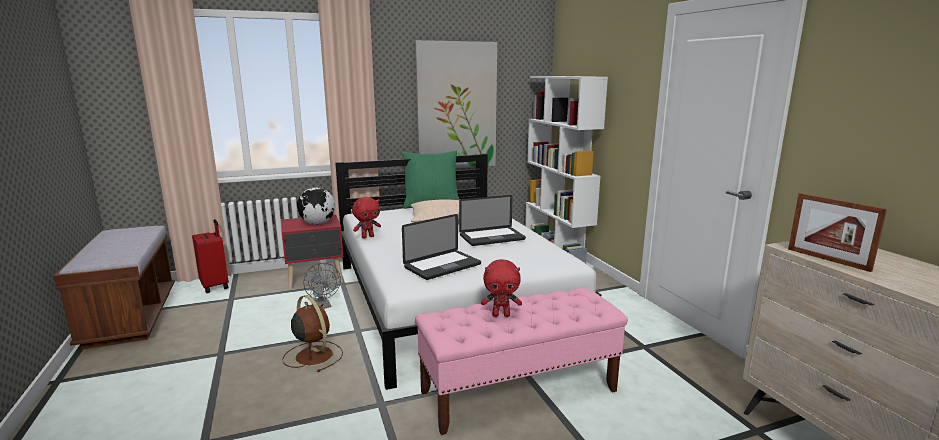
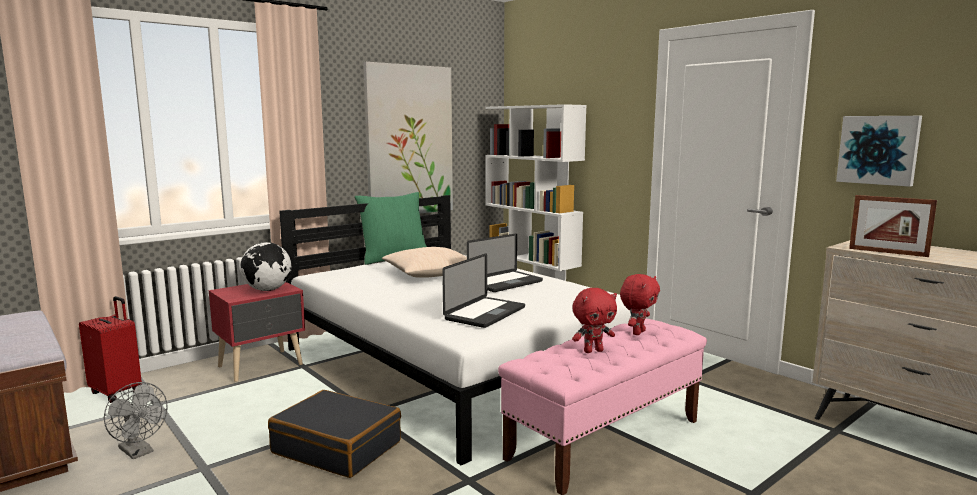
camera: 20 degrees left, 5 degrees down
(313, 355) = (337, 447): brown fan -> black suitcase
(323, 306) = (301, 393): grey fan -> grey fan (139, 452)
(367, 237) = (357, 296): red plush toy -> red plush toy (637, 332)
(859, 141) = (878, 150): none -> picture

